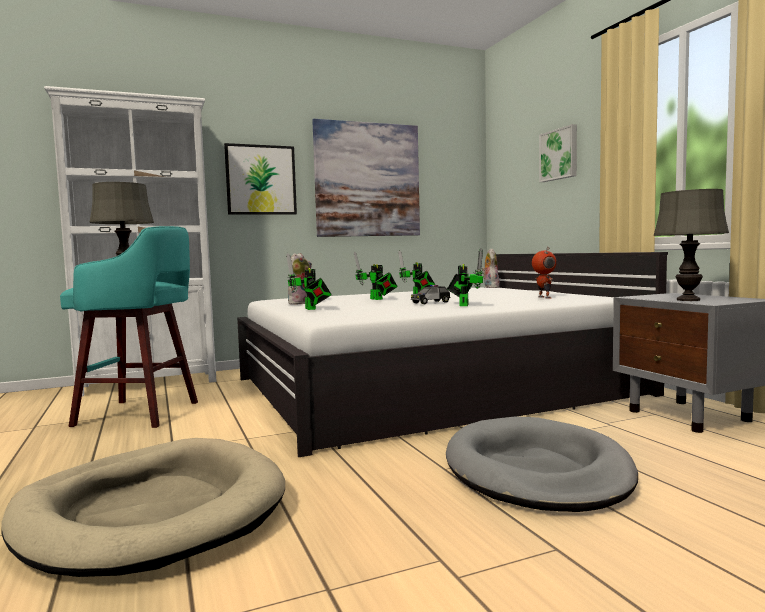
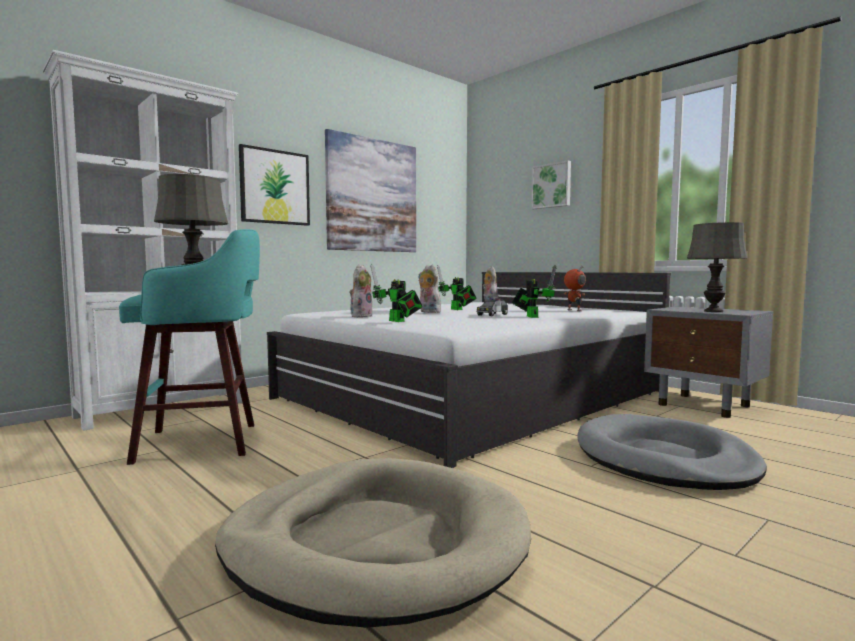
camera: 20 degrees left, 0 degrees up
(377, 299) = (428, 312): toy robot -> plush toy

